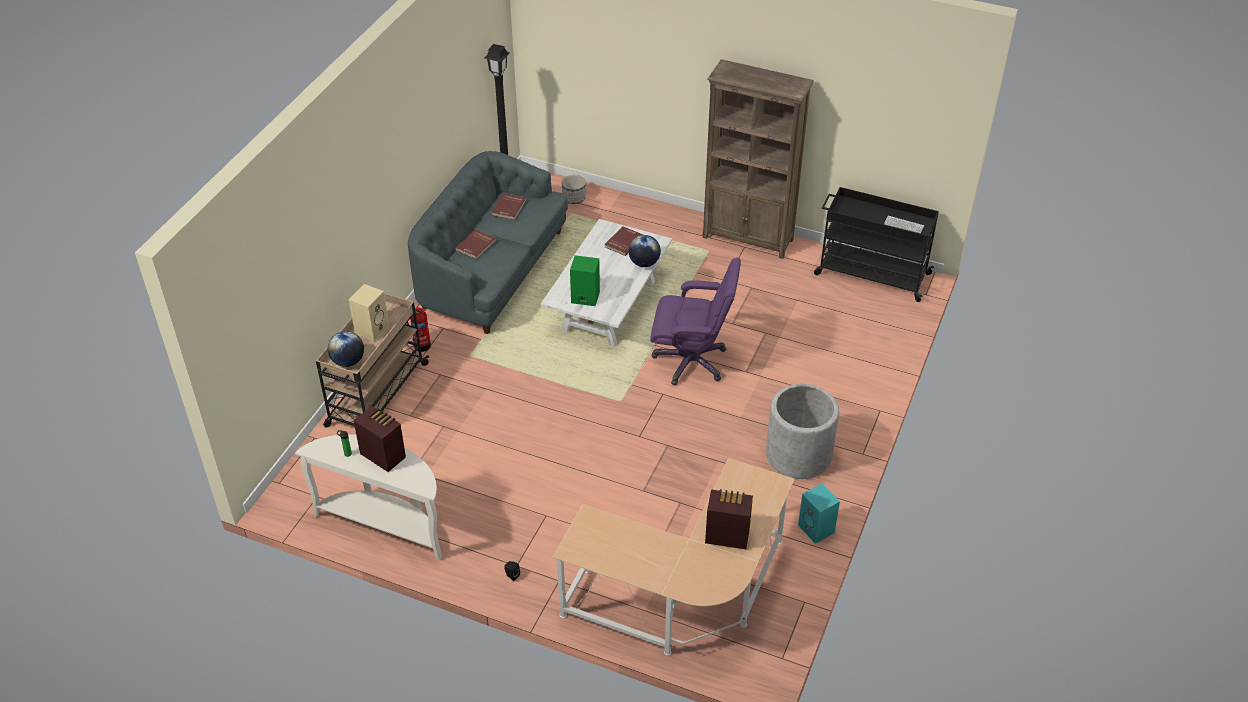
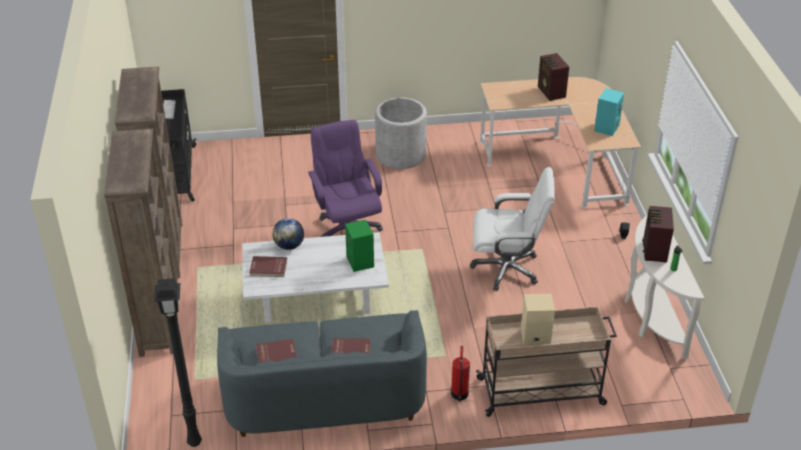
camera: 120 degrees left, 5 degrees down
(348, 361) = (583, 331): globe -> none
(542, 450) = (507, 268): none -> white office chair
(573, 198) = (166, 388): planter -> none
(653, 213) = (159, 322): none -> brown bookcase
(817, 529) = (457, 131): turquoise speaker -> turquoise speaker (606, 127)

